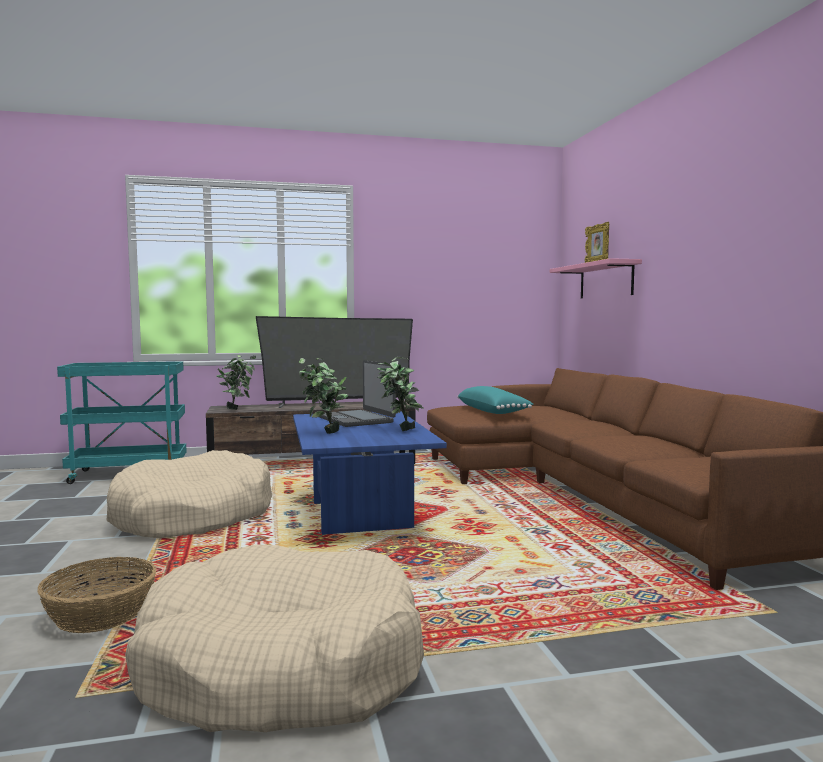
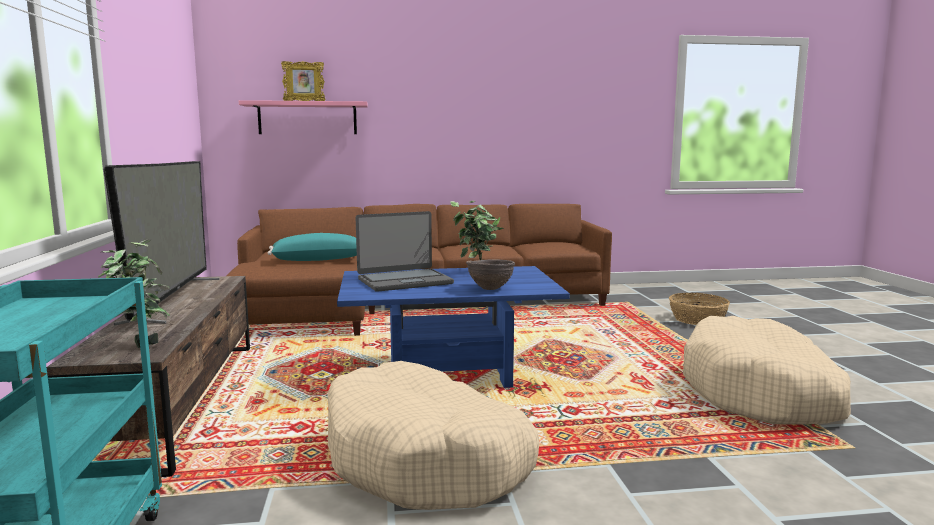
camera: 85 degrees left, 5 degrees up
(100, 613) = (734, 465): basket -> basket (697, 319)
(323, 433) = (490, 289): potted plant -> brown bowl

